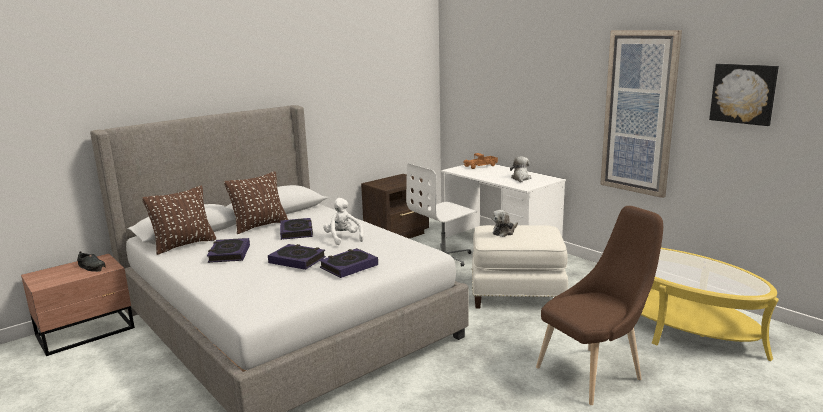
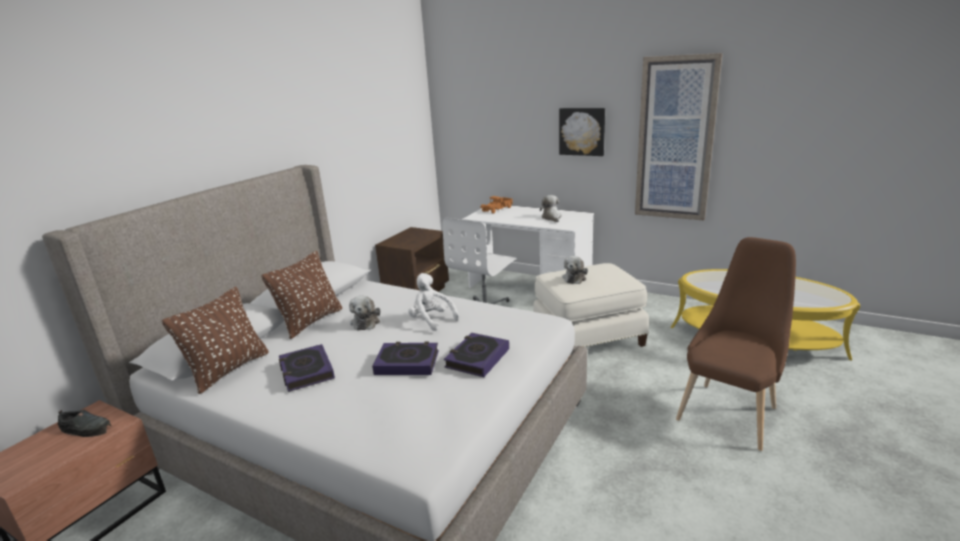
camera: 20 degrees left, 5 degrees up
(296, 232) = (366, 321): book -> plush toy
(743, 93) = (789, 112): picture -> picture (582, 131)

